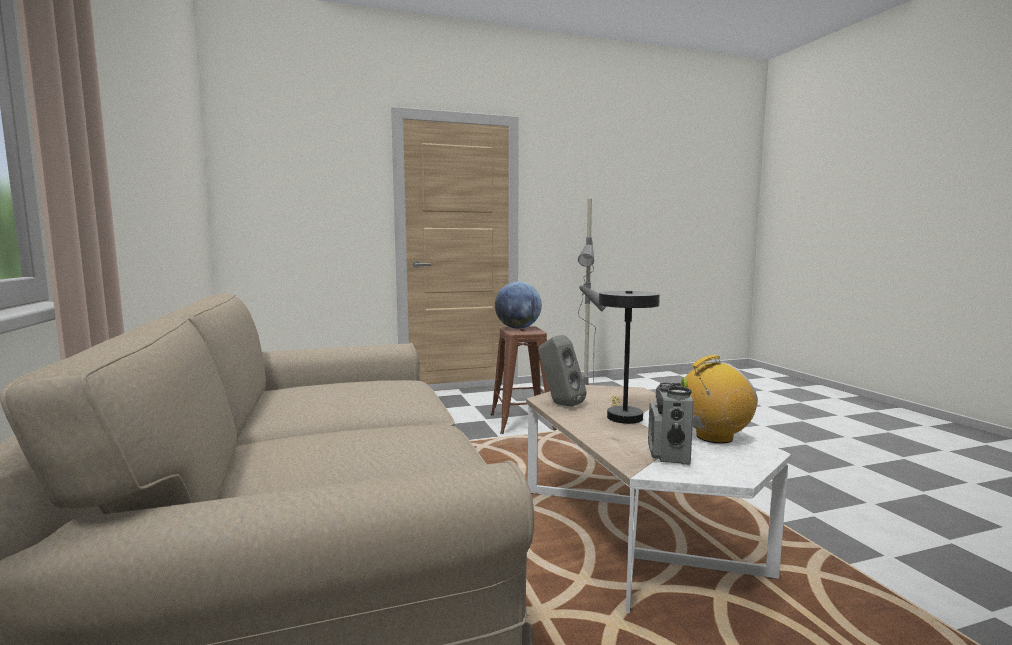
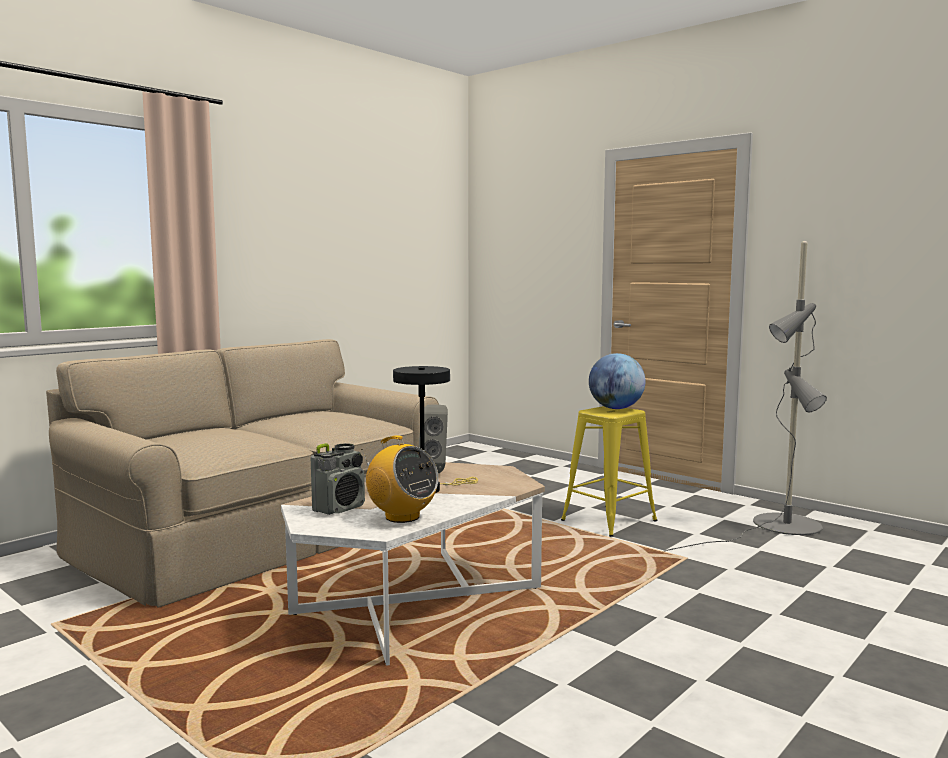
camera: 60 degrees right, 0 degrees up
(522, 422) = (609, 520): brown stool -> yellow stool
(668, 454) = (339, 508): radio -> radio turned 150 degrees clockwise

